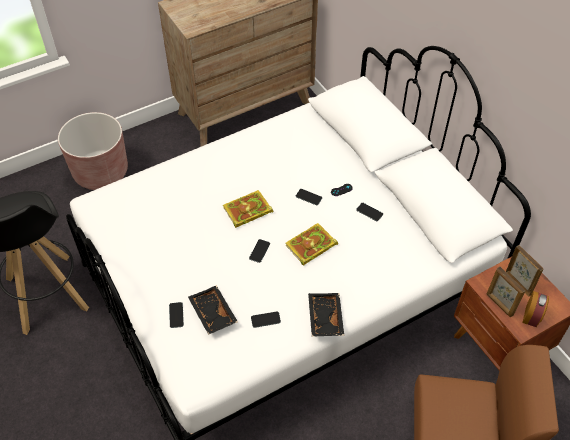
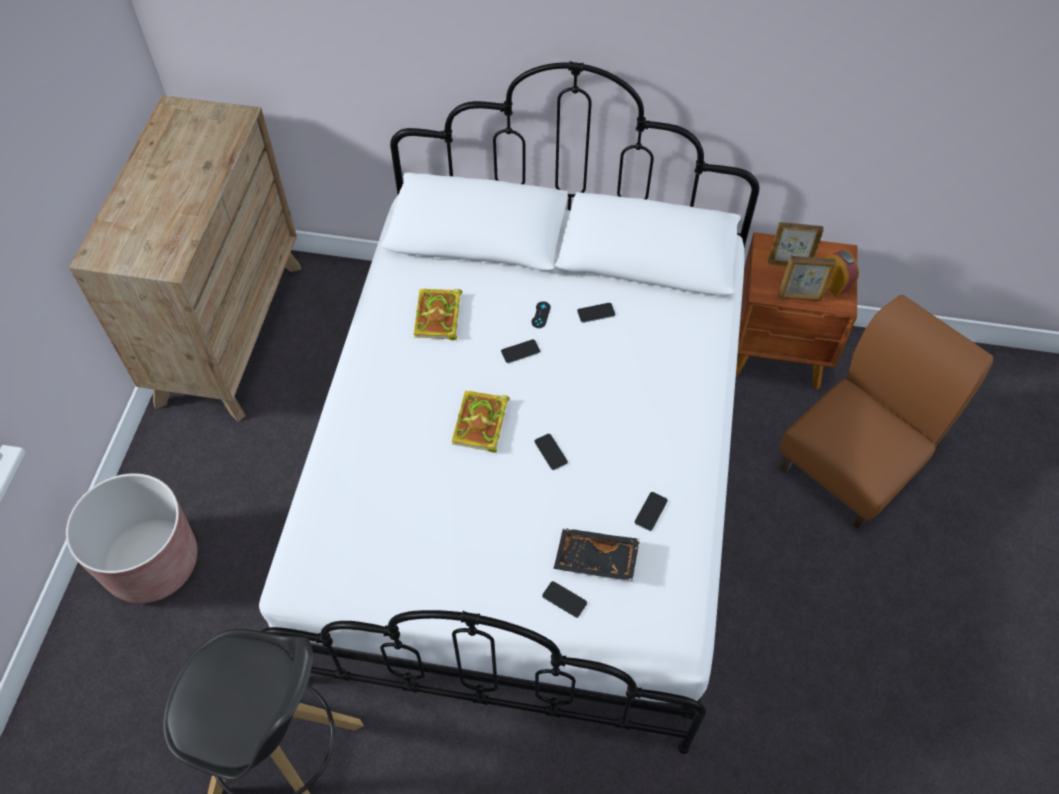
camera: 50 degrees left, 5 degrees up
(310, 246) = (591, 399): book -> book (438, 317)
(324, 318) = (697, 454): black tray -> none

